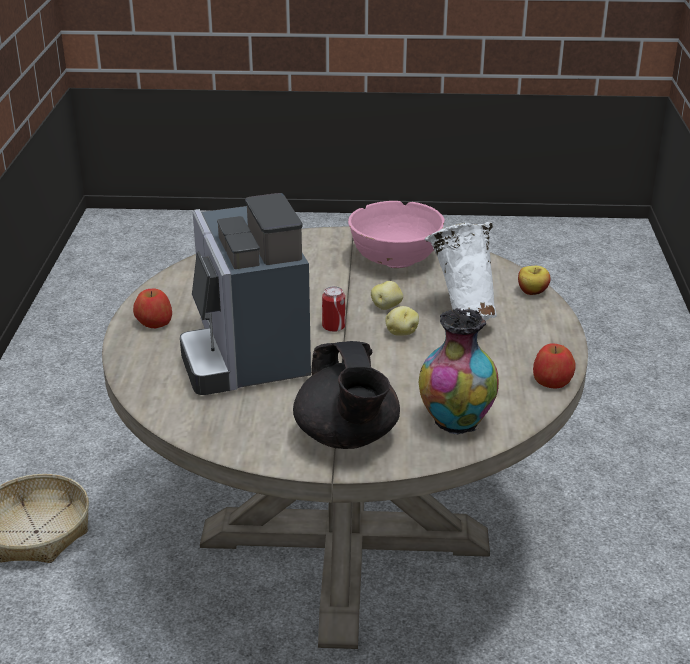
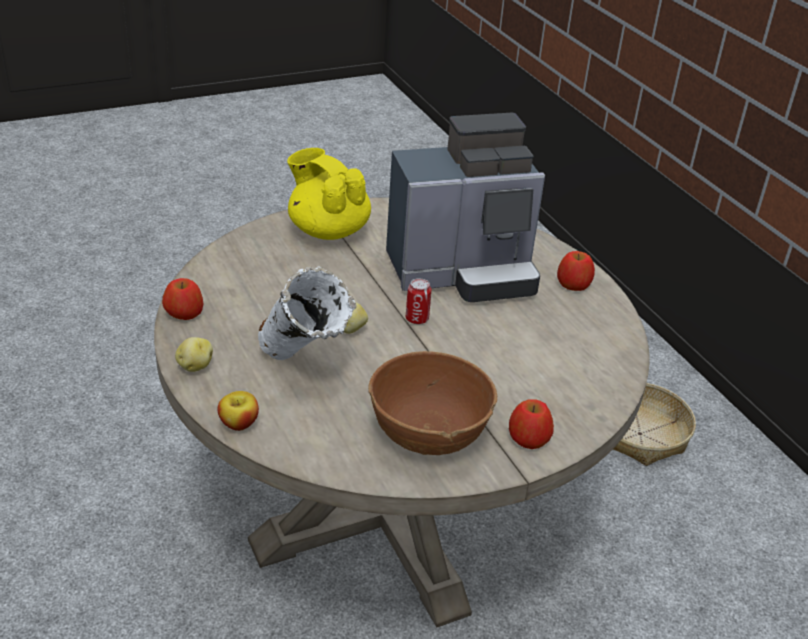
camera: 150 degrees right, 5 degrees up
(245, 356) = (463, 272): coffee machine -> coffee machine turned 120 degrees clockwise
(328, 242) = (529, 437): none -> apple
(347, 437) = (327, 230): black teapot -> yellow teapot
(387, 307) = (386, 357): potato -> potato (194, 366)
(395, 259) = (429, 433): pink bowl -> brown bowl
(456, 421) = (253, 259): vase -> none

